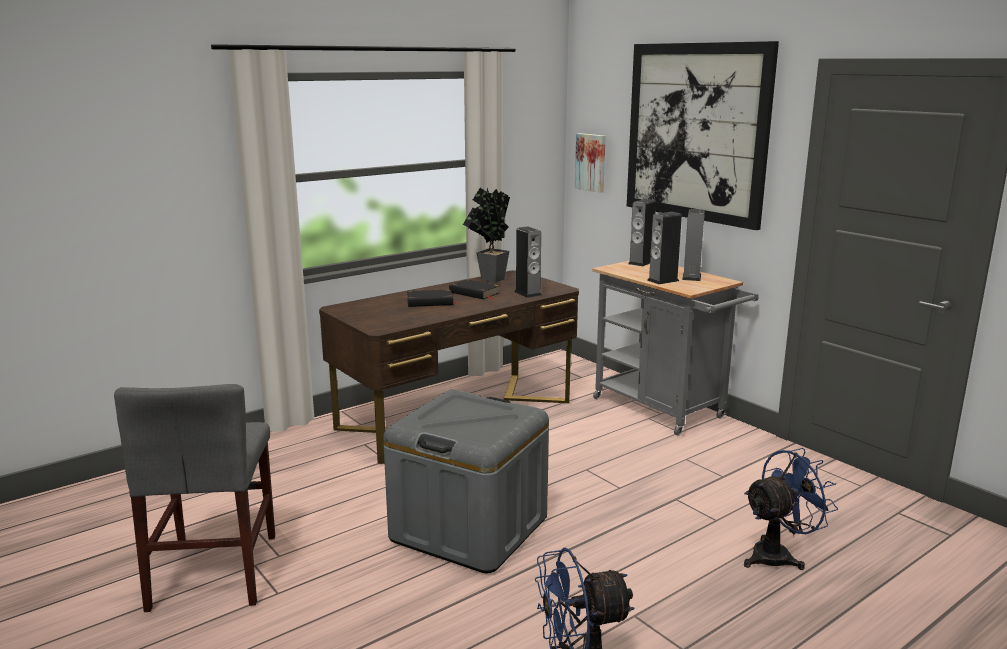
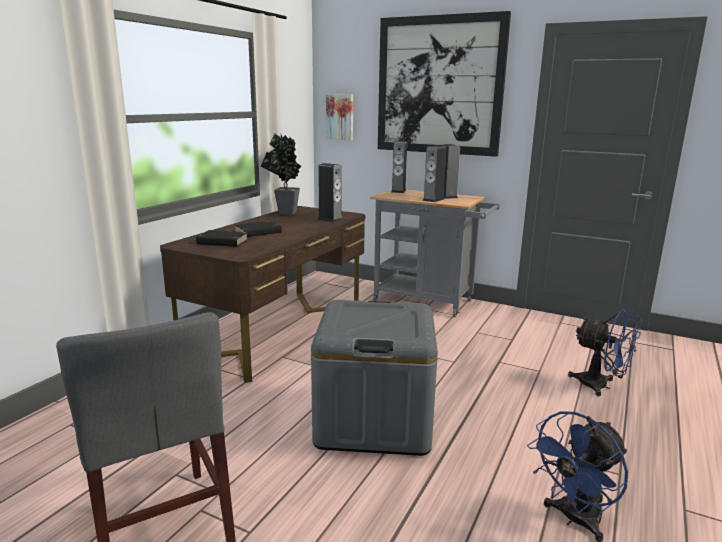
camera: 25 degrees left, 0 degrees up
(474, 293) = (286, 223): black book -> black book (223, 242)
(778, 555) = (601, 386): blue fan -> blue fan turned 90 degrees clockwise

